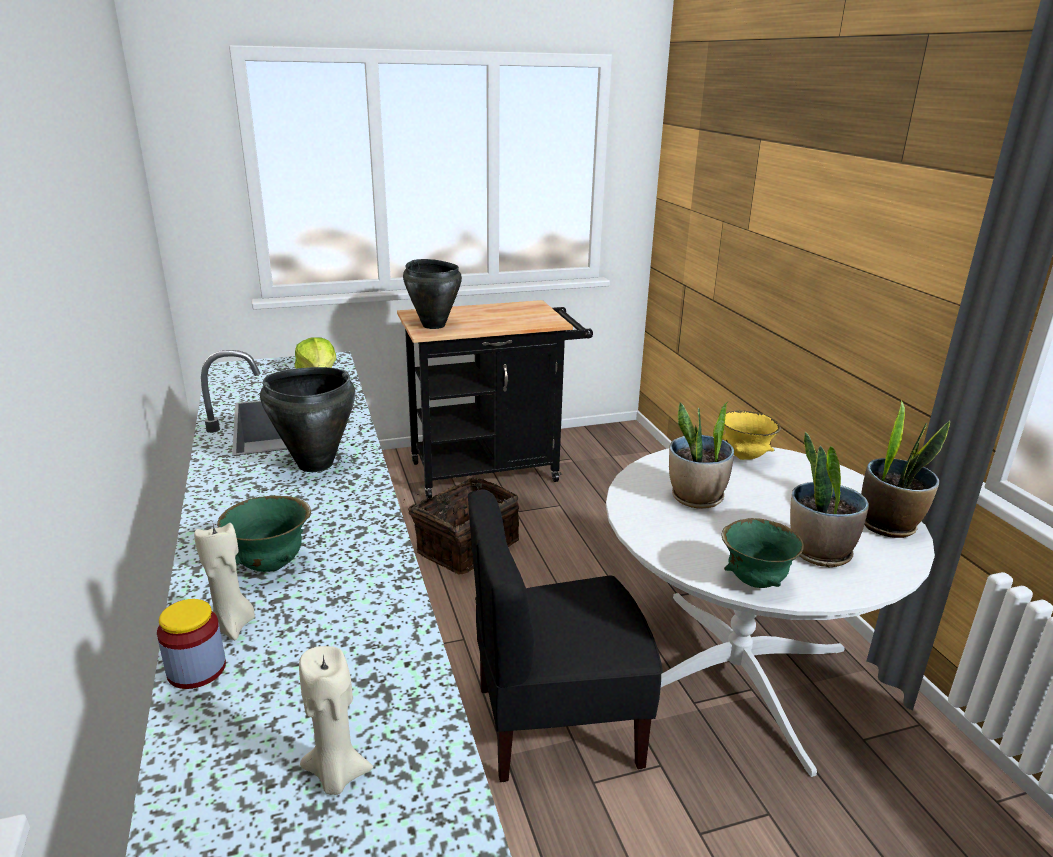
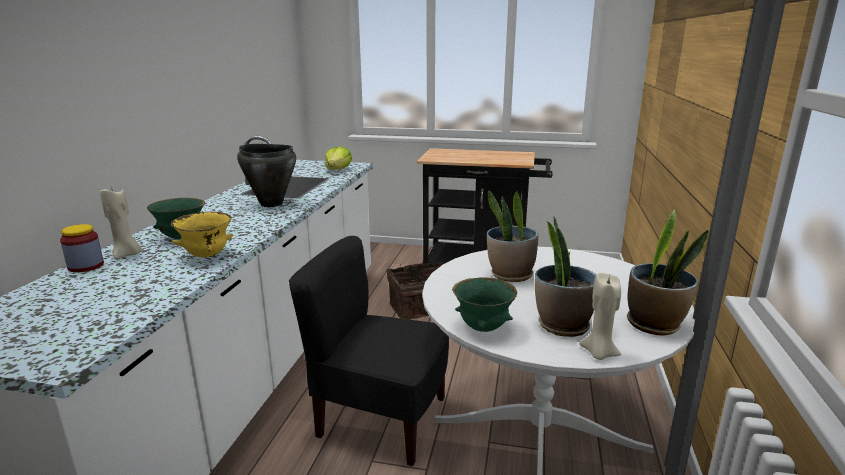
camera: 30 degrees right, 5 degrees down
(336, 775) = (65, 319): beige candle -> beige candle (598, 353)
(434, 325) = (440, 156): black cooking pot -> none
(744, 457) = (585, 261): yellow bowl -> yellow bowl (206, 256)

